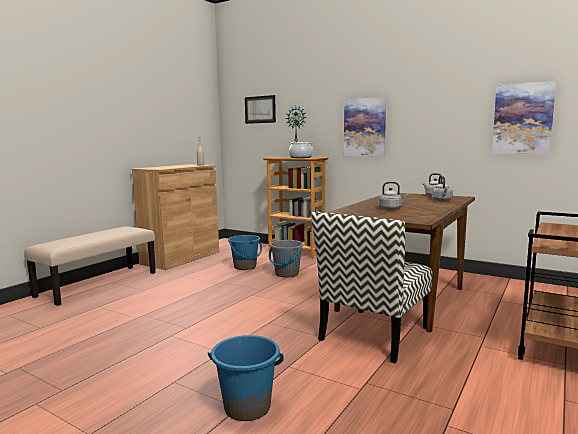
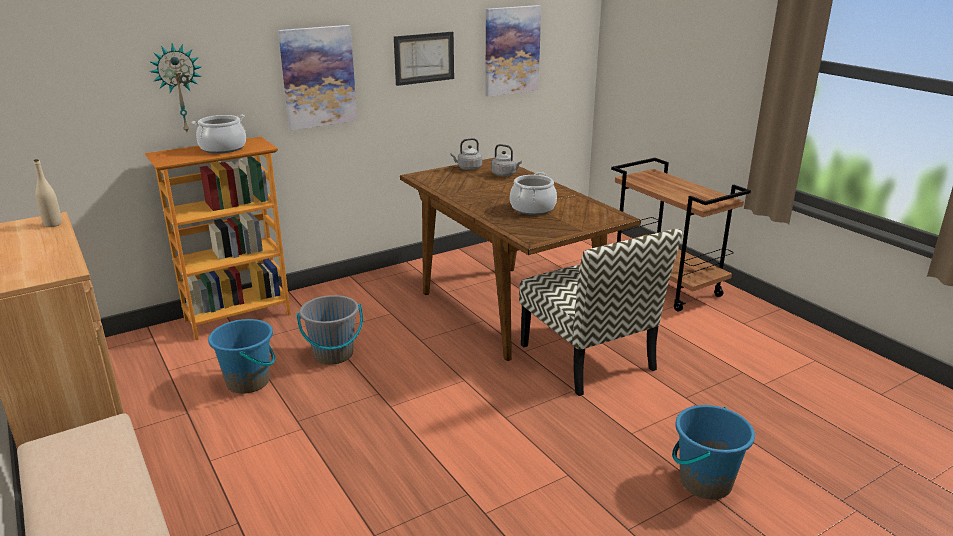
camera: 65 degrees left, 15 degrees up
(260, 109) = (68, 55): picture -> picture (424, 58)
(391, 209) = (532, 208): grey kettle -> cooking pot

